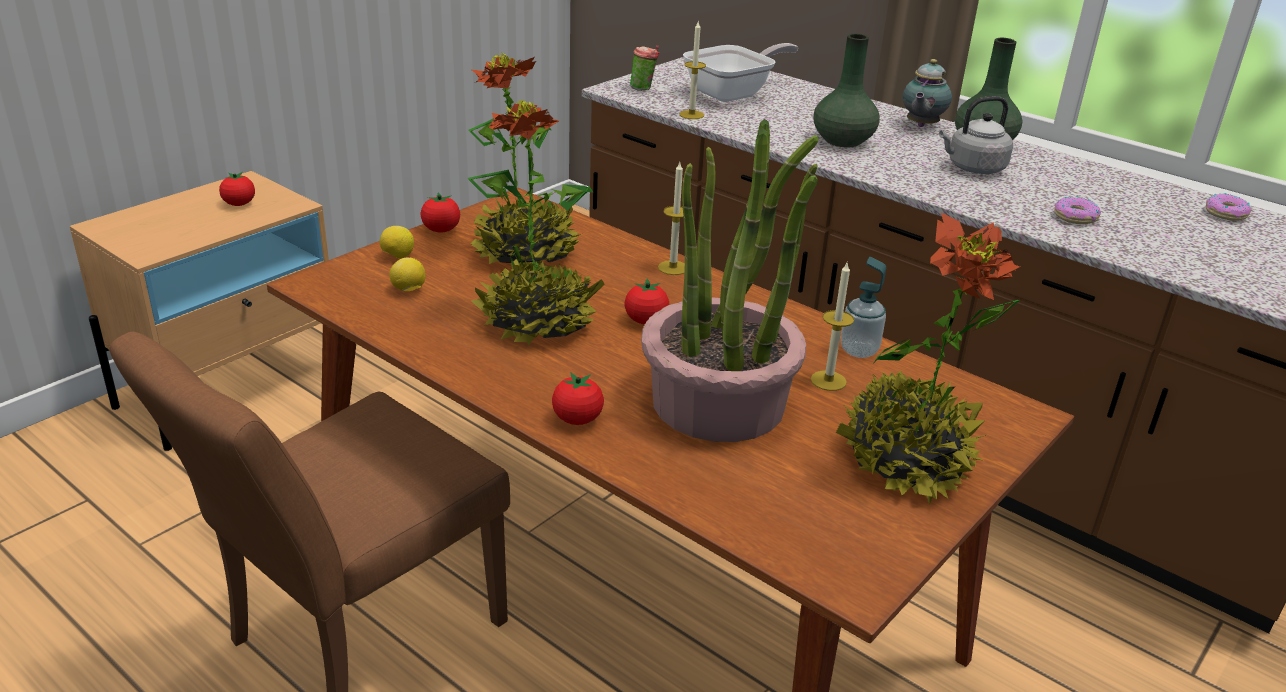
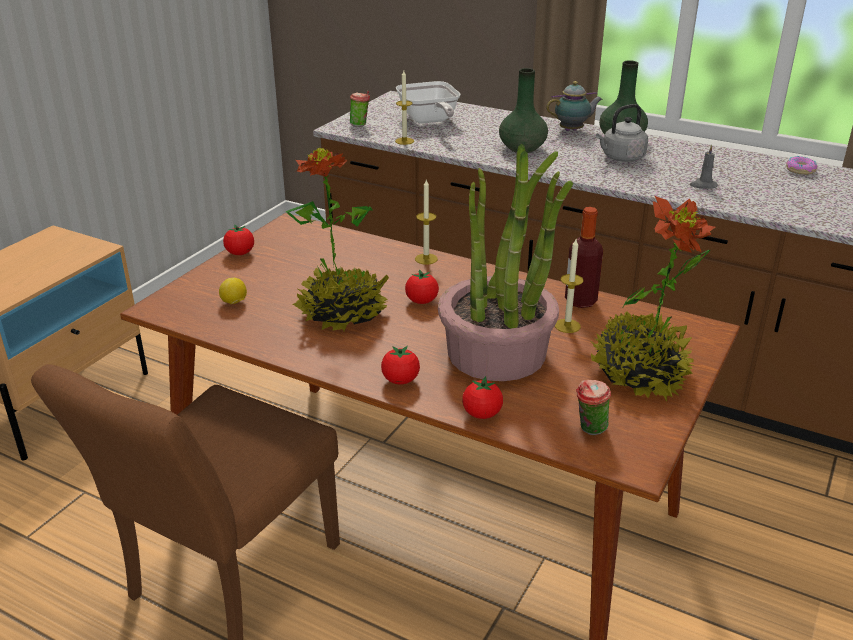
camera: 10 degrees left, 0 degrees up
(239, 204) = (54, 253): tomato -> tomato (482, 414)
(397, 257) = (214, 278): lemon -> none
(525, 254) = (312, 263): potted plant -> none
(734, 93) = (429, 121): frying pan -> frying pan turned 120 degrees clockwise
(806, 526) = (589, 430): none -> cup
(859, 350) = (580, 301): soap dispenser -> bottle
(920, 126) = (573, 130): teapot -> teapot turned 120 degrees counterclockwise
(1075, 217) = (703, 185): donut -> grey candle

